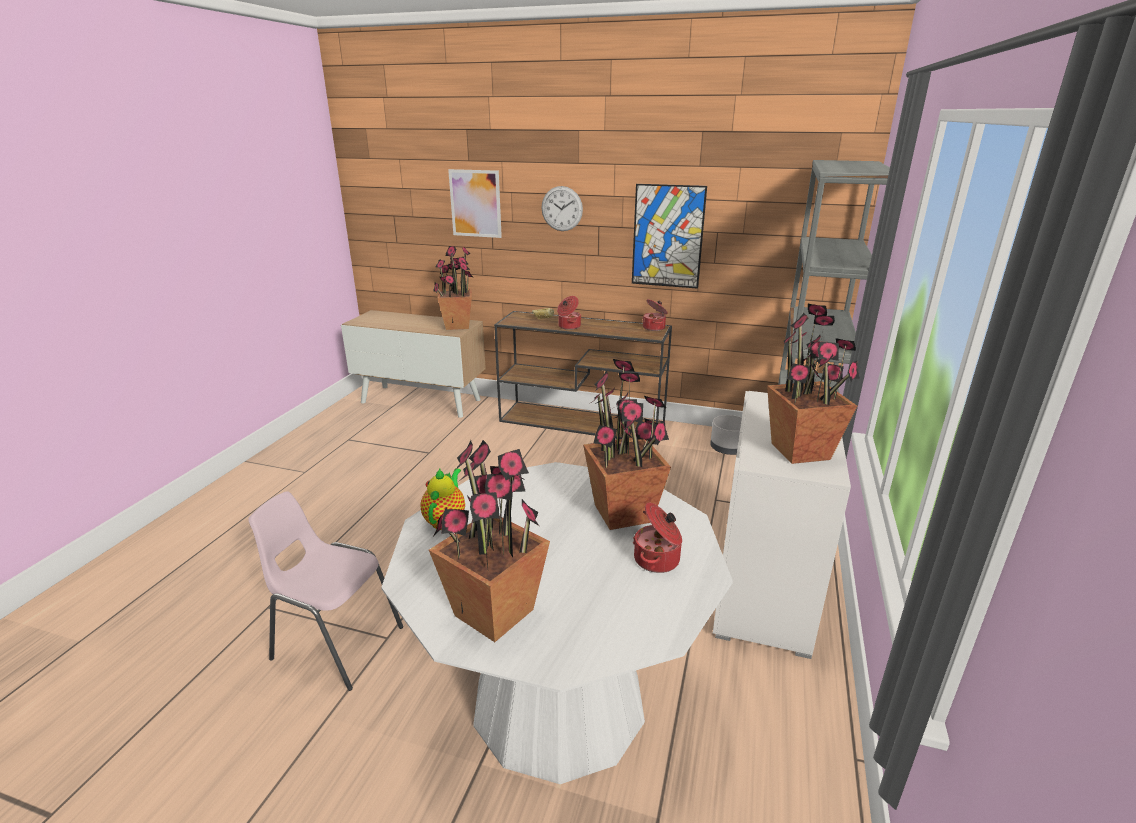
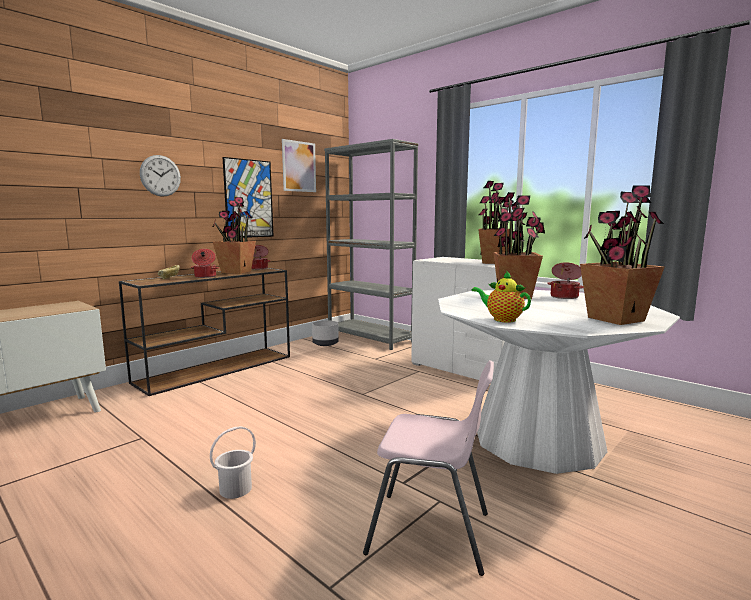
camera: 65 degrees left, 15 degrees down
(336, 643) = (430, 533): pink chair -> pink chair turned 120 degrees counterclockwise
(372, 522) = (235, 489): none -> white bucket
(457, 325) = (63, 306): potted plant -> potted plant (236, 272)
(475, 203) = (57, 168): picture -> picture (299, 166)

